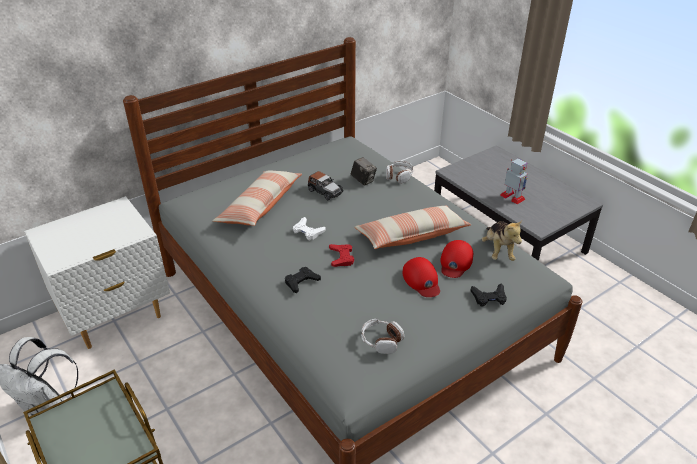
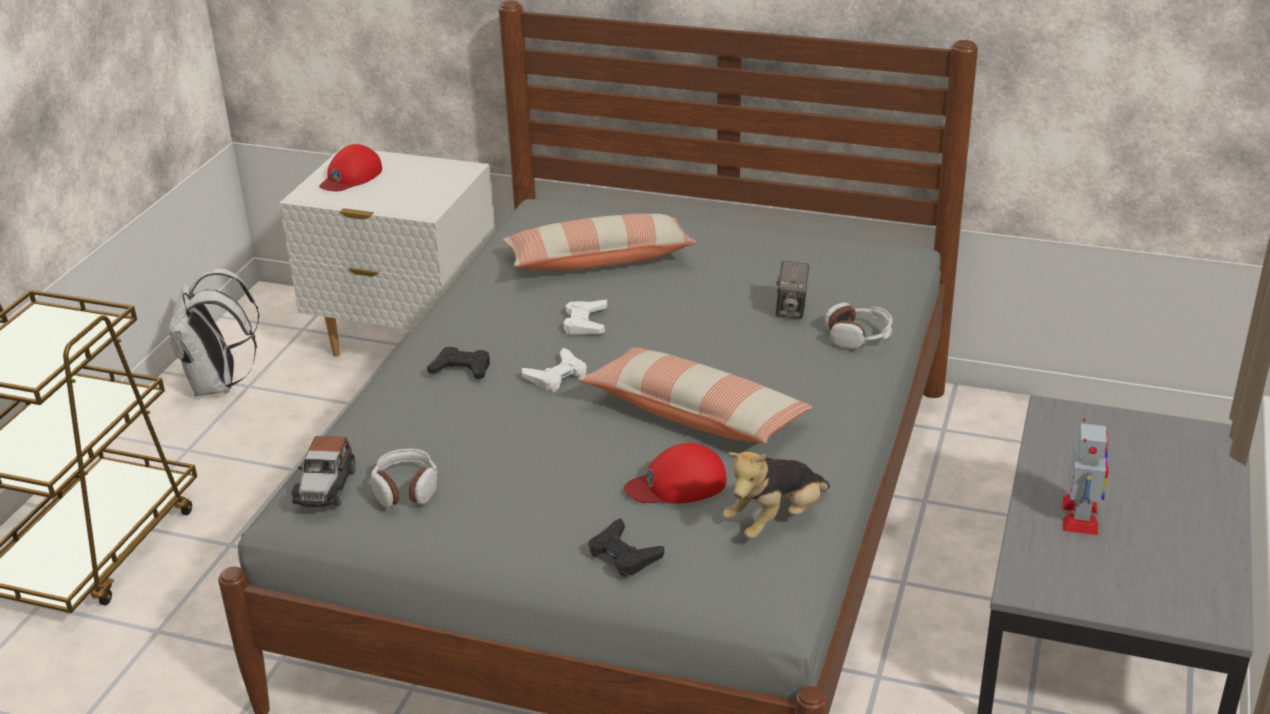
camera: 55 degrees right, 5 degrees down
(325, 191) = (709, 291): toy car -> toy car (326, 486)
(341, 257) = (557, 376): red game controller -> white game controller
(421, 280) = (587, 469): red cap -> red cap (351, 177)

